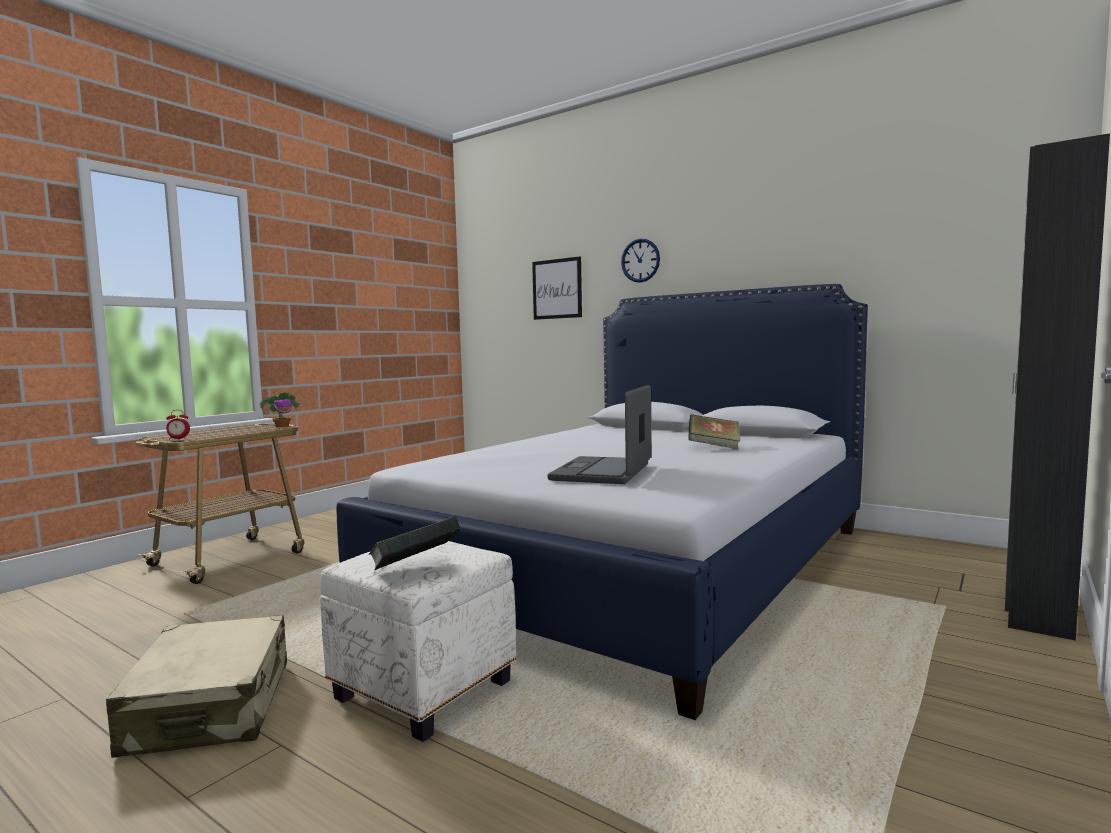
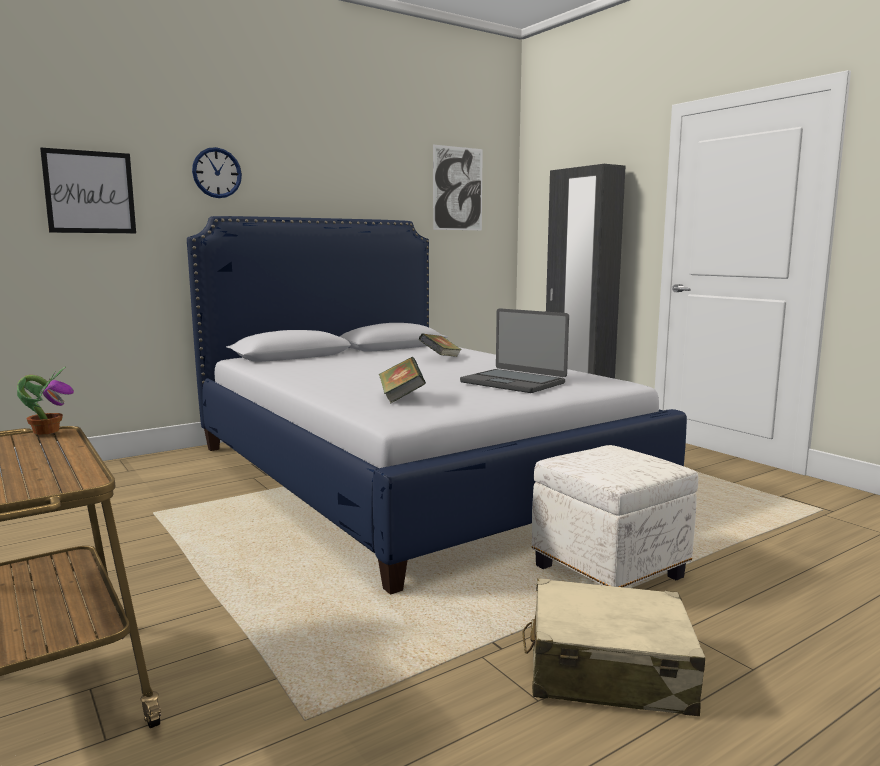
camera: 70 degrees left, 5 degrees up
(178, 439) = (44, 486): alarm clock -> none
(415, 569) = (650, 462): book -> book (401, 397)
(945, 230) = (458, 189): none -> picture

